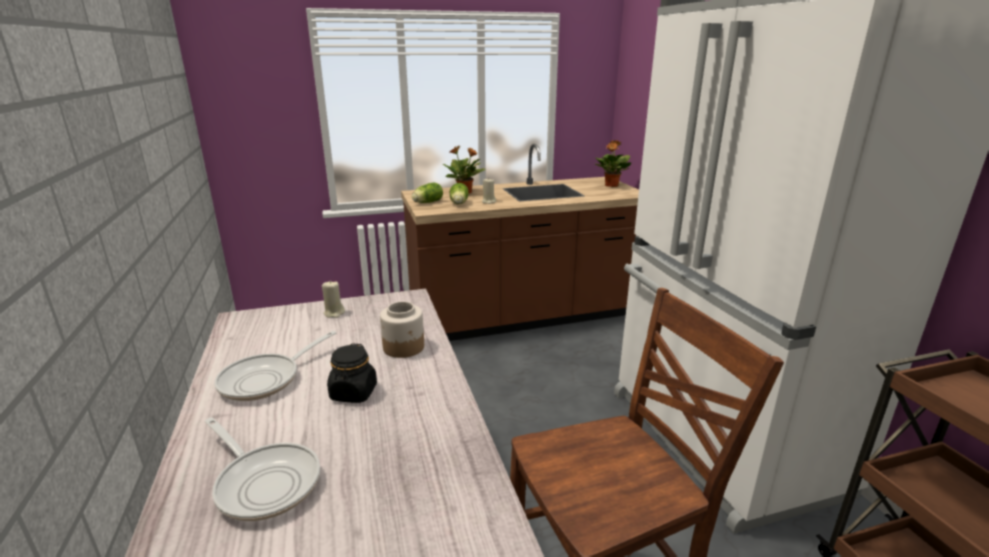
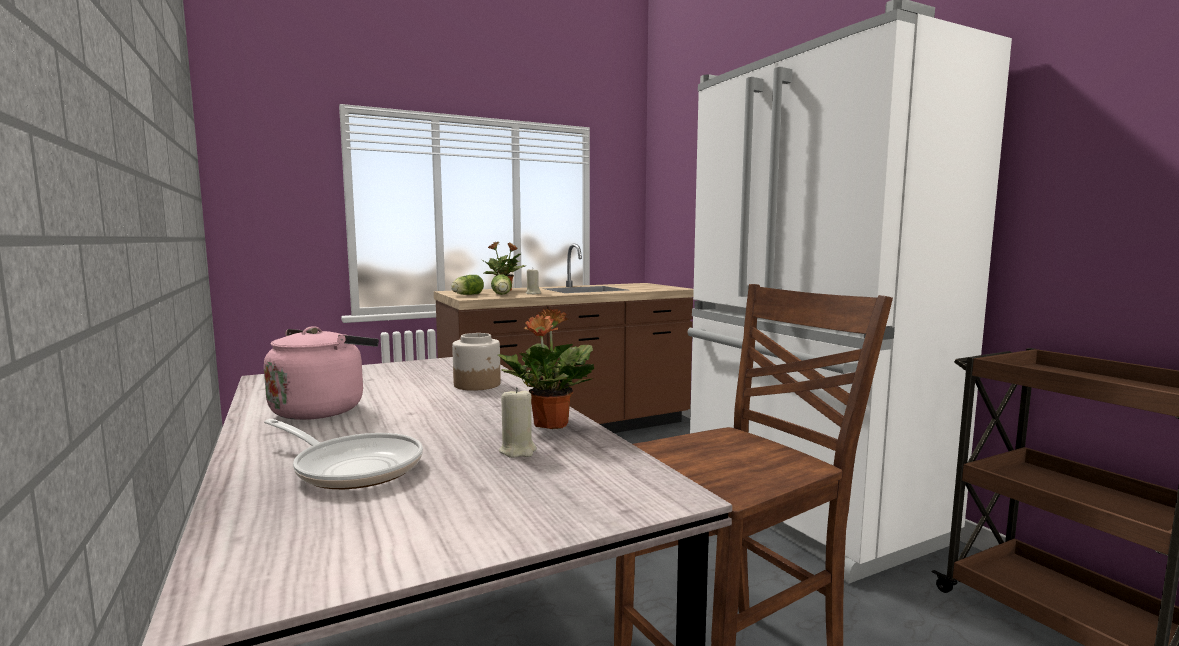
camera: 10 degrees left, 15 degrees down
(266, 379) = (322, 409): frying pan -> pink kettle
(334, 313) = (385, 370): beige candle -> beige candle (518, 451)
(353, 393) = (433, 411): black jar -> none
(611, 186) = (652, 286): potted plant -> potted plant (550, 425)

